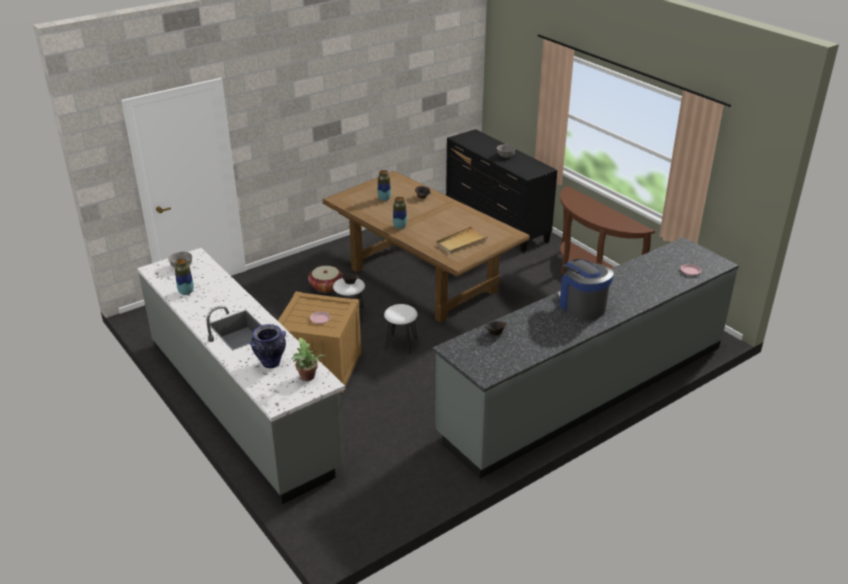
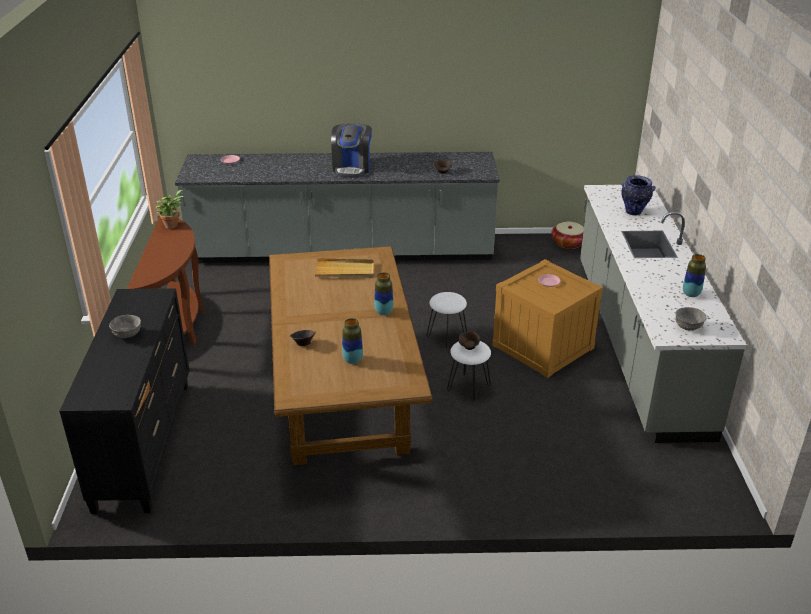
camera: 145 degrees left, 0 degrees up
(308, 378) = (609, 196): potted plant -> potted plant (172, 225)
(326, 286) = (463, 440): basket -> basket (568, 243)

